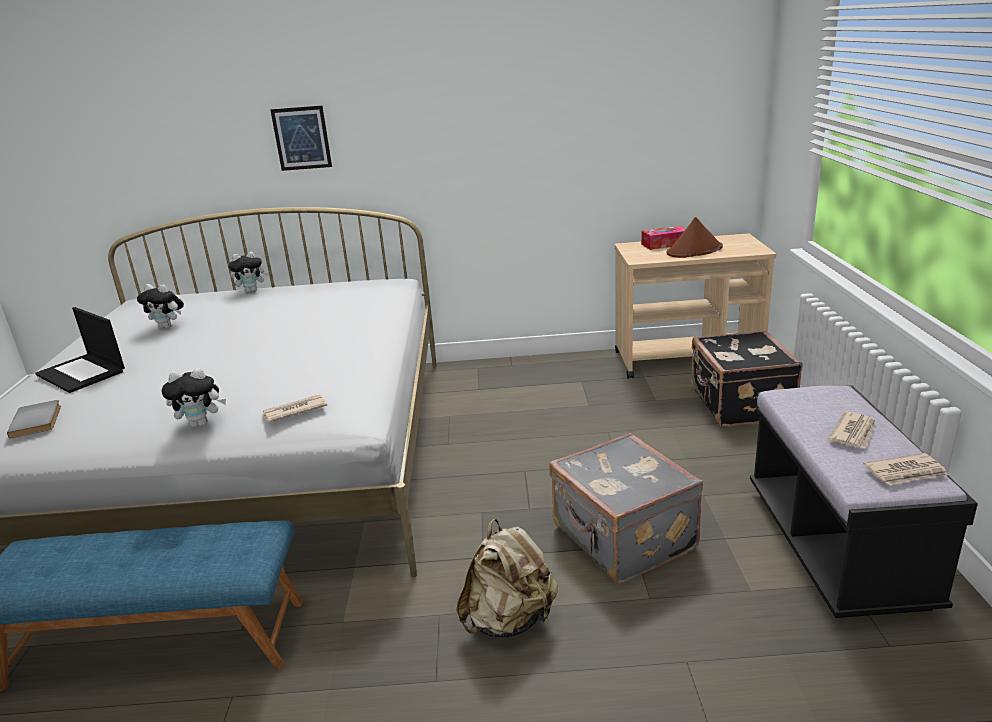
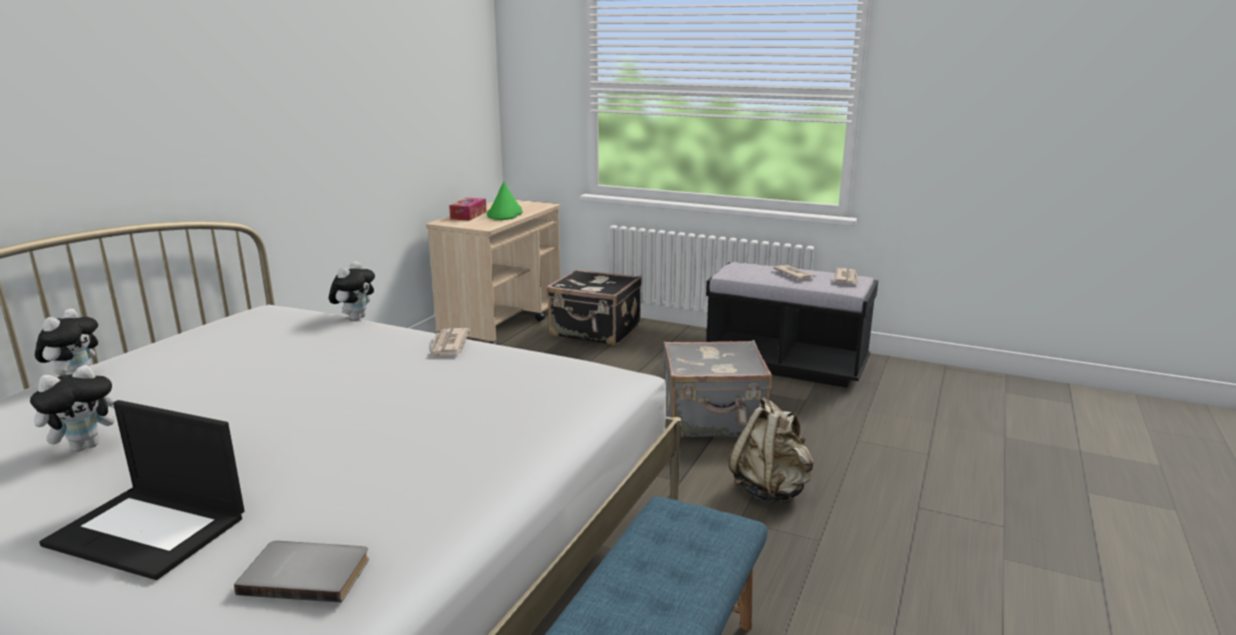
camera: 65 degrees left, 5 degrees down
(82, 373) = (150, 530): laptop -> laptop turned 45 degrees clockwise
(201, 423) = (523, 444): plush toy -> plush toy (355, 318)
(294, 411) = (572, 391): newspaper -> newspaper (448, 345)
(301, 138) = (85, 119): picture -> none
(694, 251) = (505, 214): brown hat -> green hat

